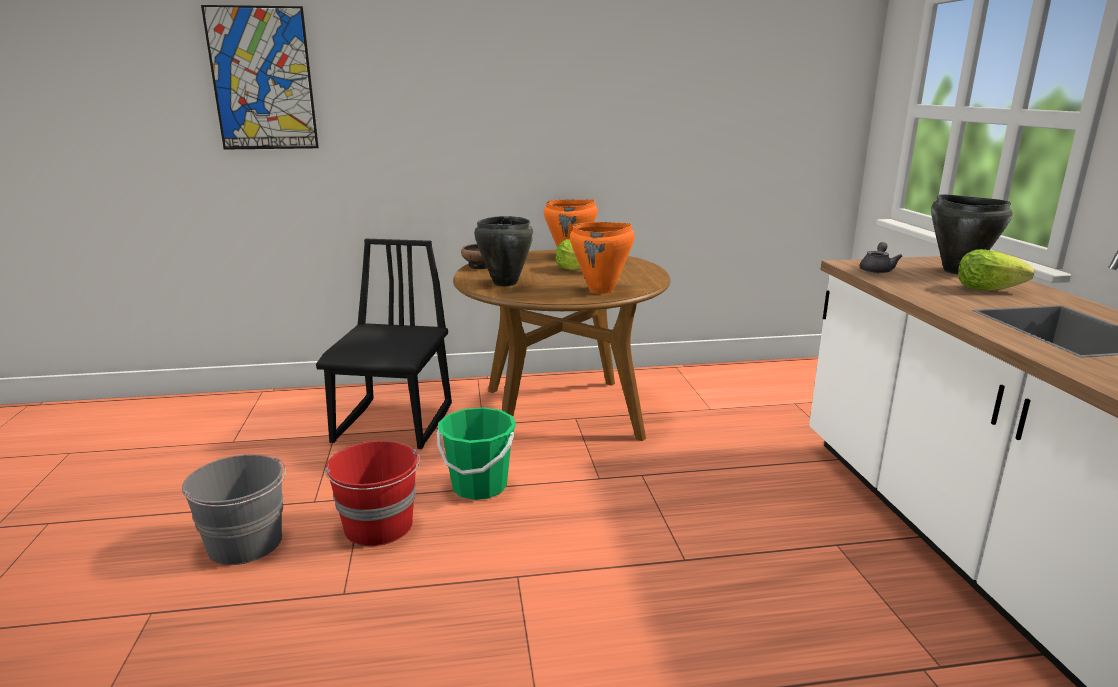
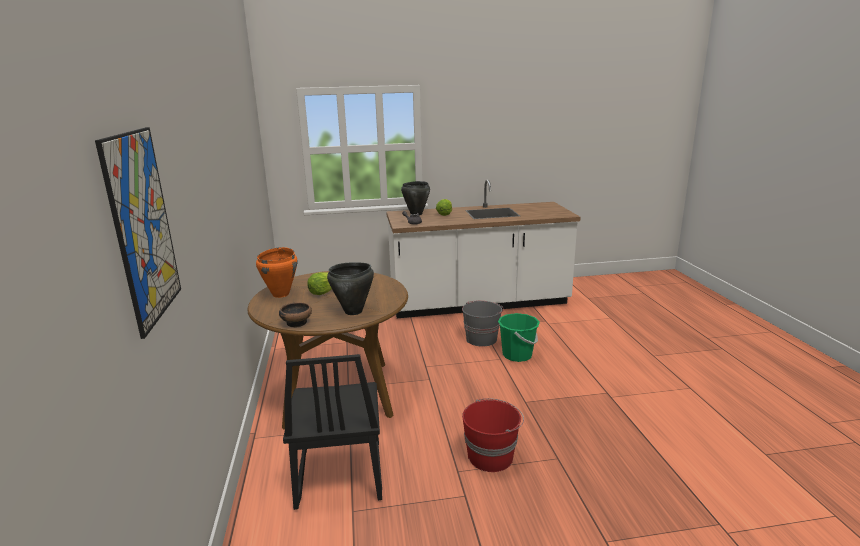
camera: 90 degrees left, 0 degrees up
(246, 543) = (523, 518): grey bucket -> grey bucket (482, 339)
(395, 424) = (338, 475): black chair -> black chair turned 105 degrees counterclockwise
(479, 486) = (440, 421): green bucket -> green bucket (517, 355)
(601, 290) = (378, 285): orange cooking pot -> none

